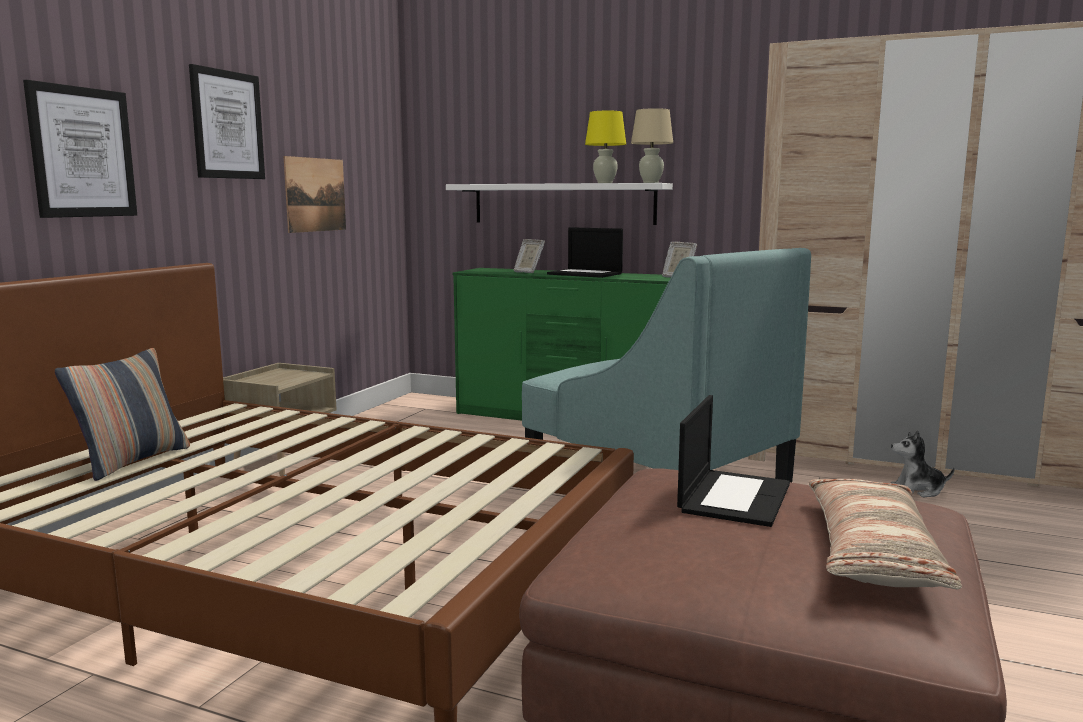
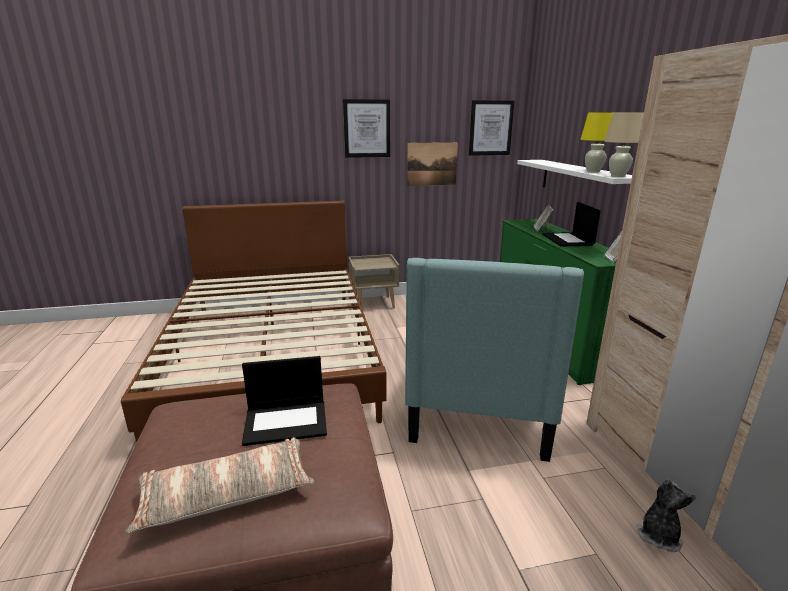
camera: 55 degrees right, 10 degrees up
(82, 152) = (280, 148): picture -> picture (490, 128)
(132, 461) = (256, 286): pillow -> none
(917, 490) = (658, 535): plush toy -> plush toy turned 60 degrees clockwise

